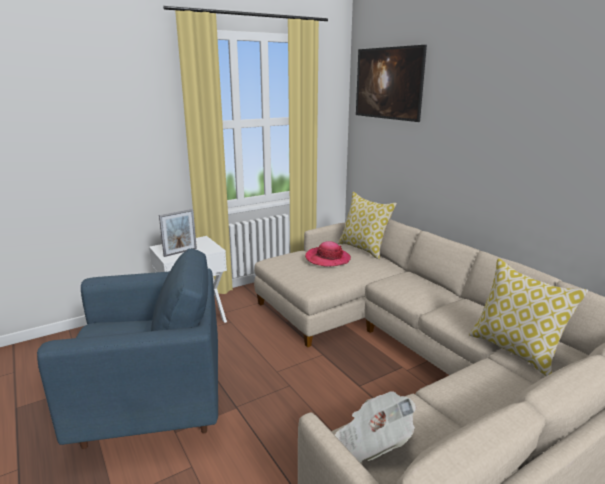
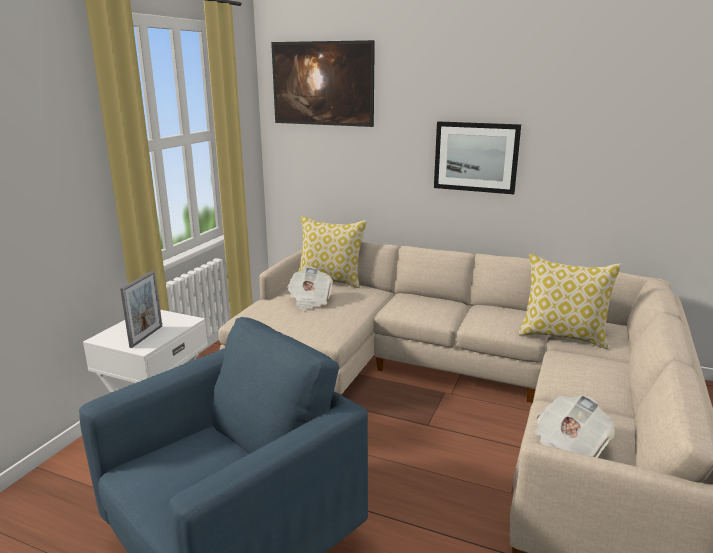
camera: 35 degrees left, 0 degrees up
(327, 259) = (309, 300): hat -> newspaper
(498, 157) = (476, 157): none -> picture

